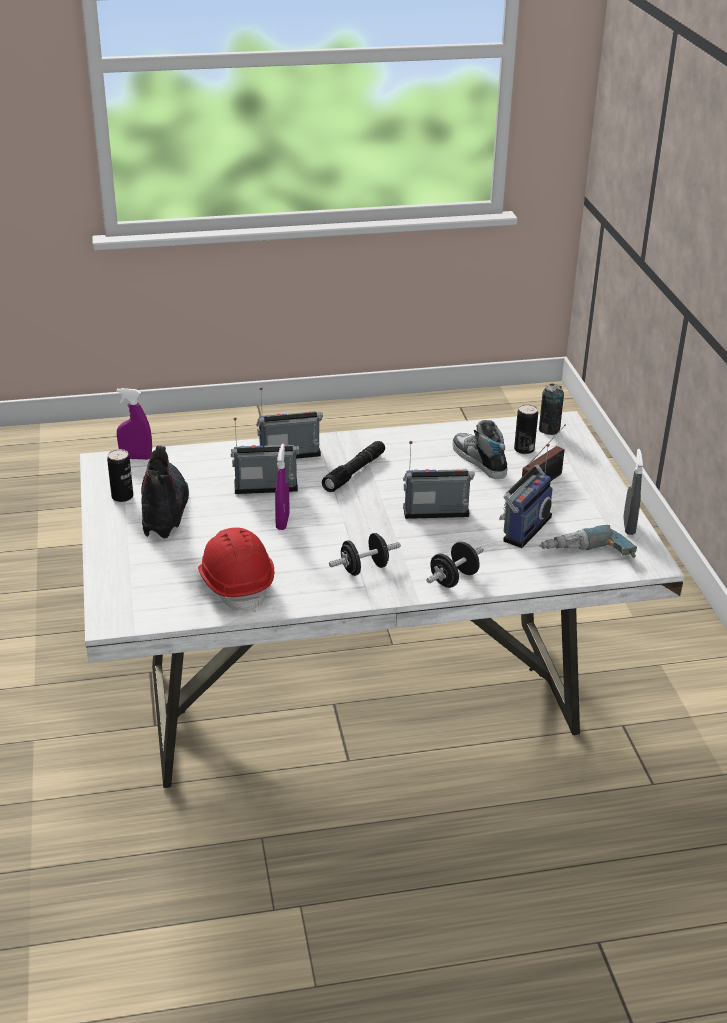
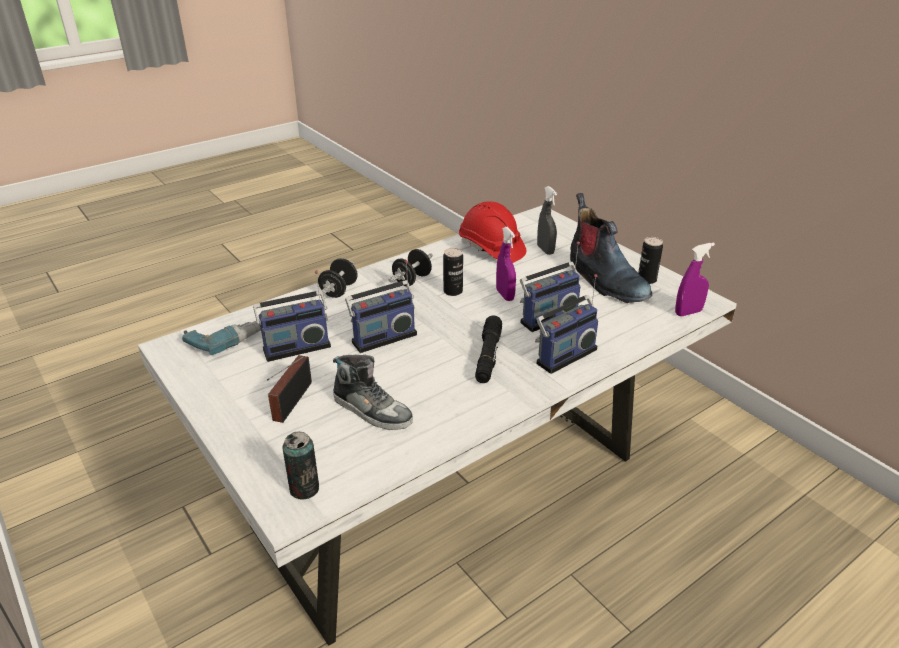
camera: 155 degrees right, 0 degrees up
(523, 528) = (296, 346): radio -> radio turned 120 degrees counterclockwise
(524, 449) = (326, 443): can -> can (453, 291)
(629, 527) = (190, 377): grey spray bottle -> grey spray bottle (545, 250)

